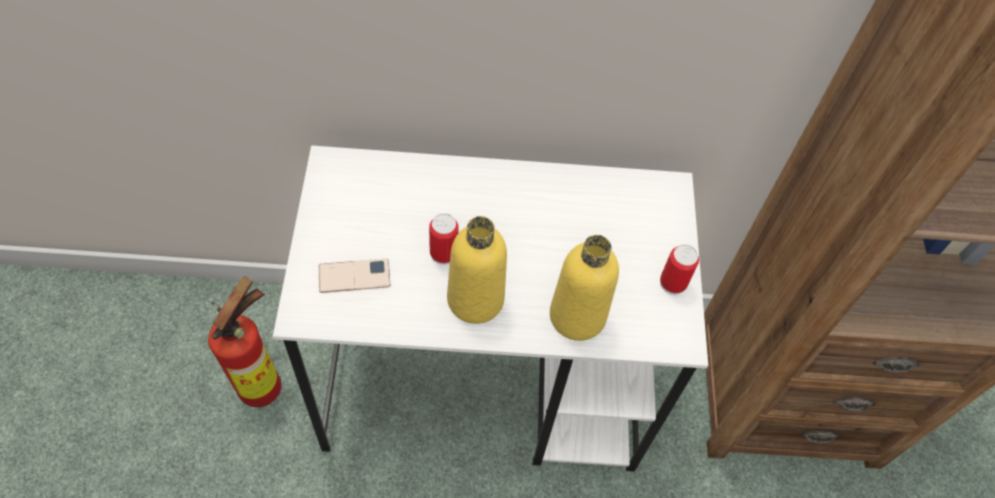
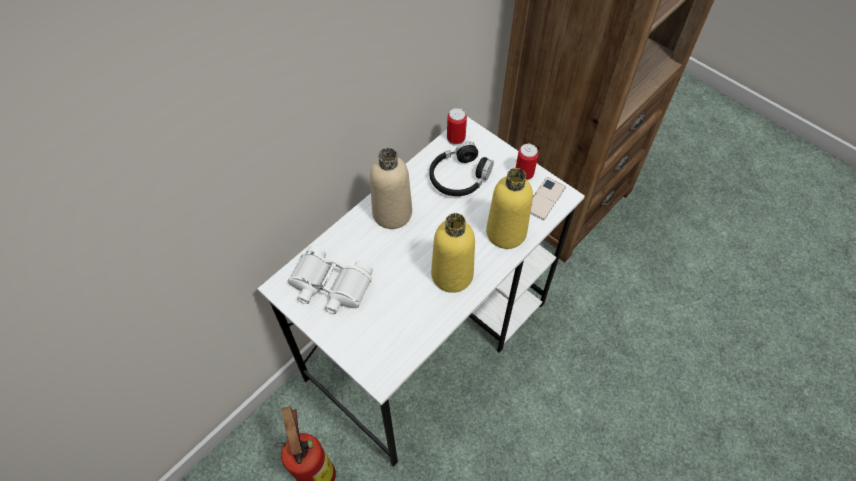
camera: 45 degrees left, 0 degrees up
(354, 276) = (379, 328): phone -> phone (545, 198)
(365, 201) = (330, 286): none -> white binoculars
(443, 253) = (406, 269): can -> can (456, 138)
(498, 194) = (392, 213): none -> beige bottle
(604, 224) = (459, 177): none -> black headphones

